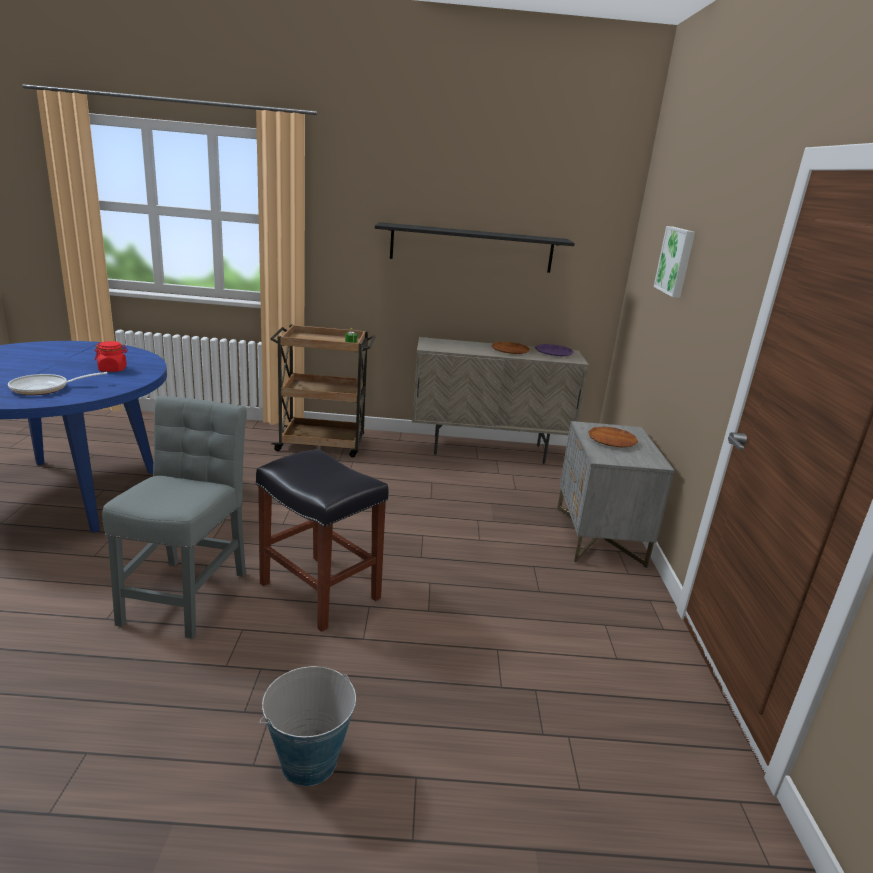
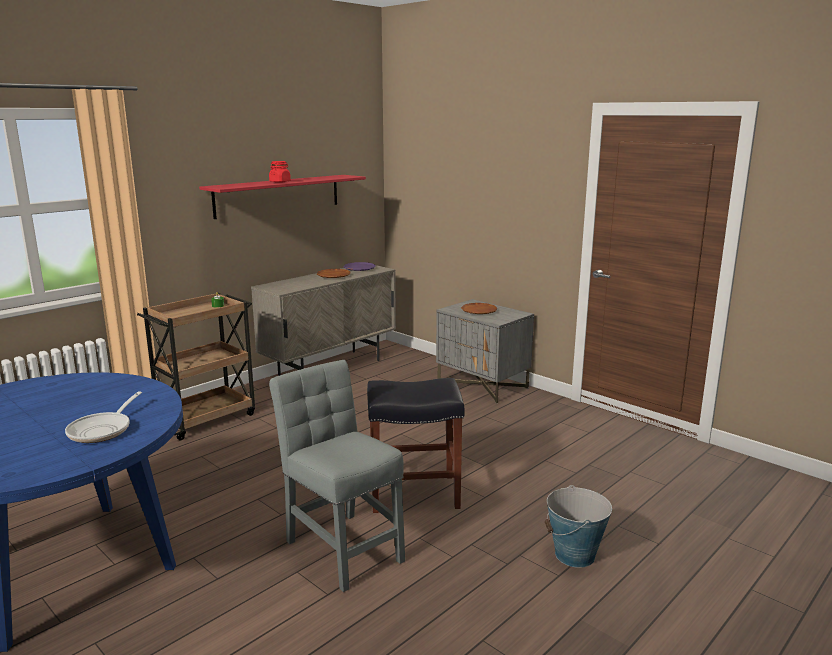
camera: 45 degrees left, 5 degrees down
(113, 369) = (103, 395): red jar -> red jar (280, 182)
(471, 248) = (278, 195): black shelf -> red shelf
(676, 261) = (464, 177): picture -> none

